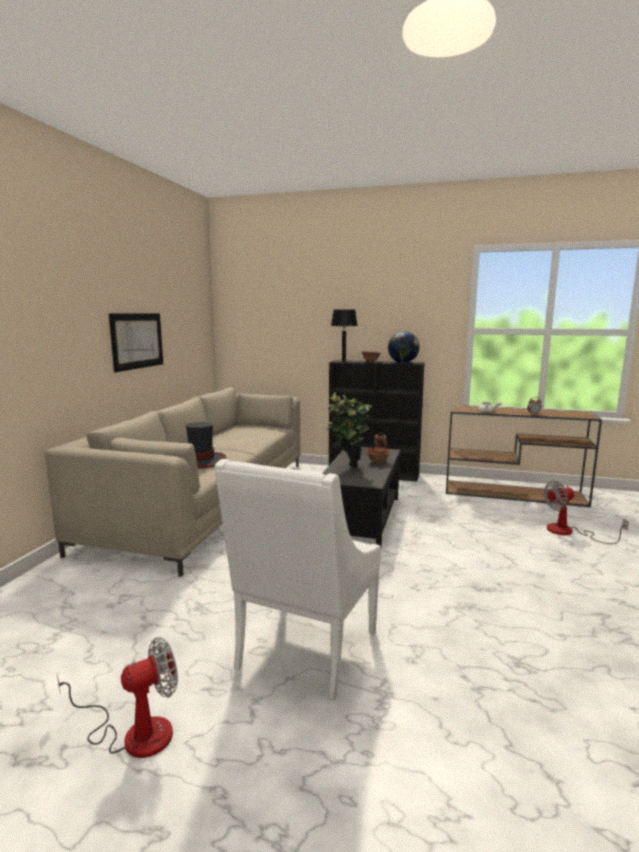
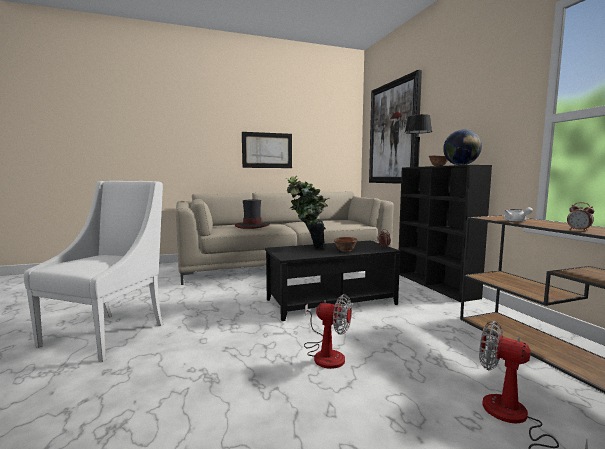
camera: 55 degrees right, 5 degrees down
(134, 733) = (25, 318): fan -> fan (325, 354)
(282, 317) = (393, 133): none -> picture
(304, 651) = (108, 333): white armchair -> white armchair turned 120 degrees clockwise

